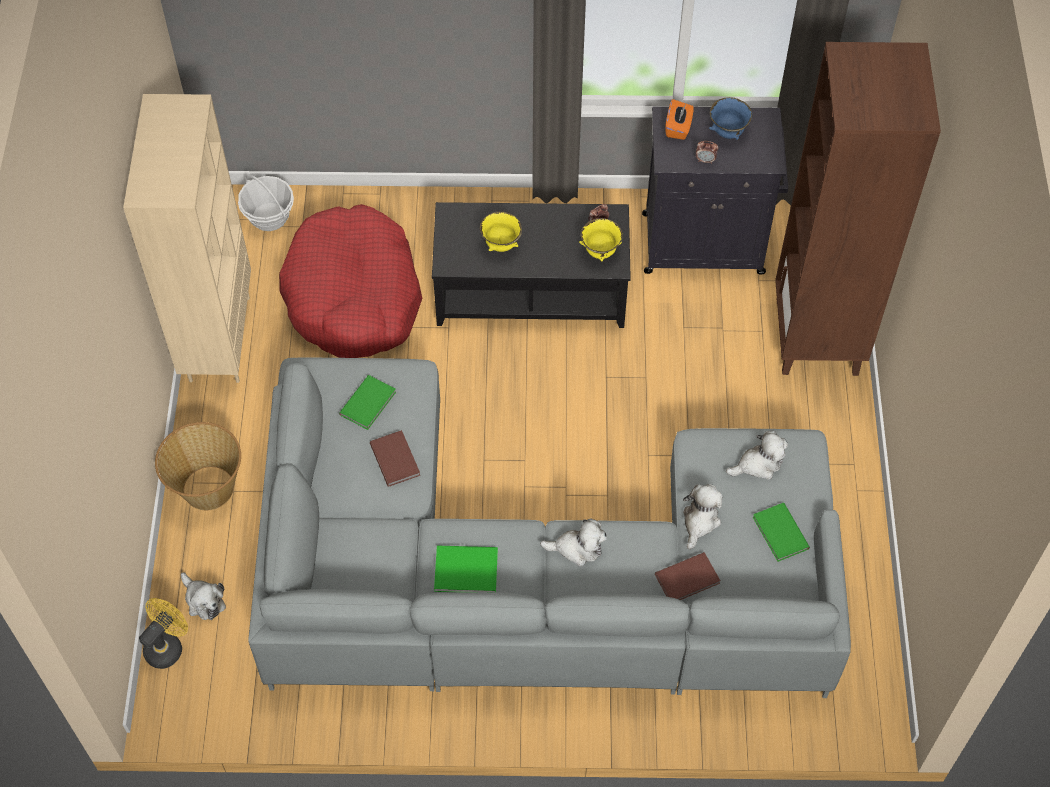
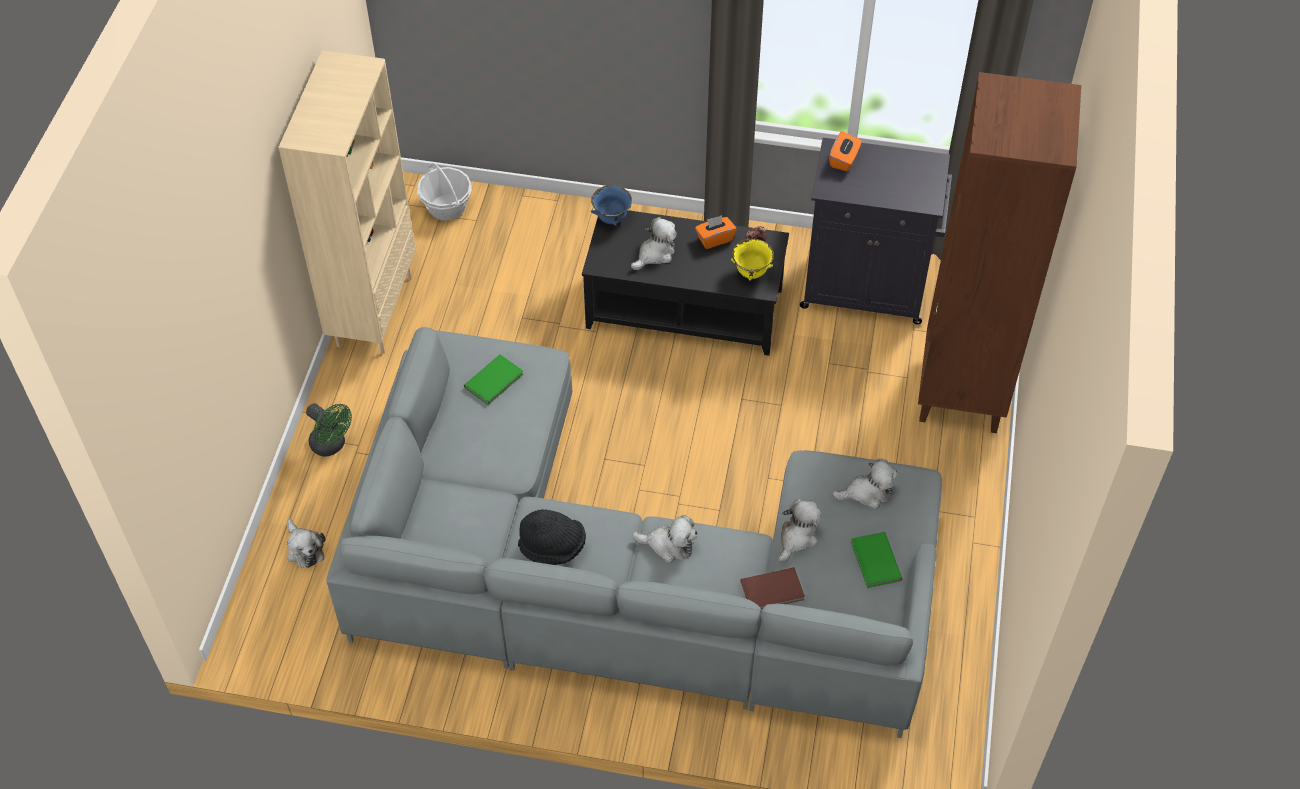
camera: 10 degrees right, 5 degrees down
(167, 646) = (260, 585): yellow fan -> none
(207, 487) = (332, 445): basket -> green fan
(354, 296) = (511, 290): red dog bed -> none
(396, 458) = (509, 435): brown book -> none
(464, 568) = (553, 547): green book -> black hat
(501, 245) = (655, 254): yellow bowl -> plush toy
(557, 221) = (715, 239): none -> orange tissue box
(705, 160) = (864, 193): alarm clock -> none
(727, 133) = (892, 171): blue bowl -> blue bowl (611, 219)

